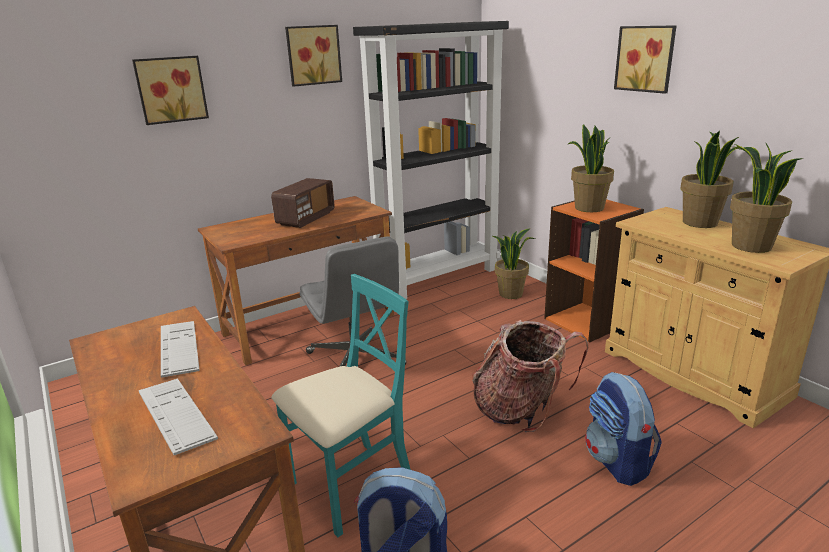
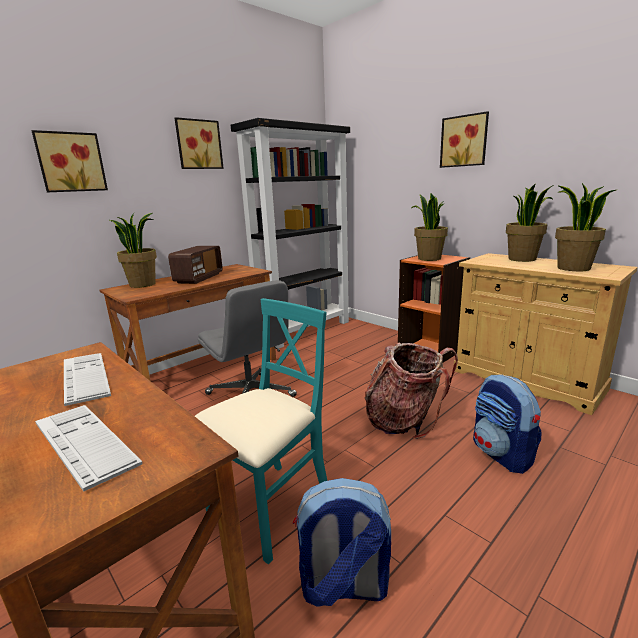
camera: 10 degrees left, 5 degrees down
(510, 293) = (365, 337): potted plant -> potted plant (143, 284)

